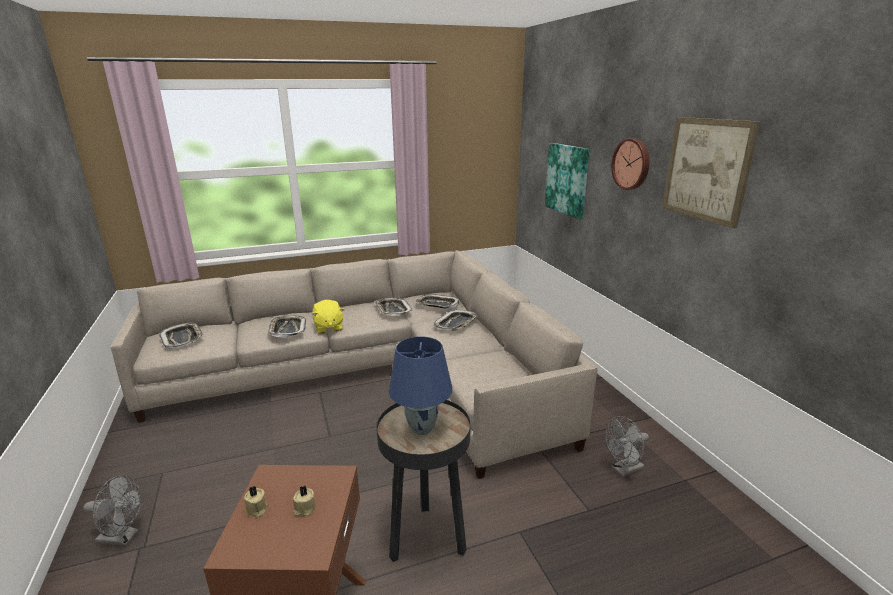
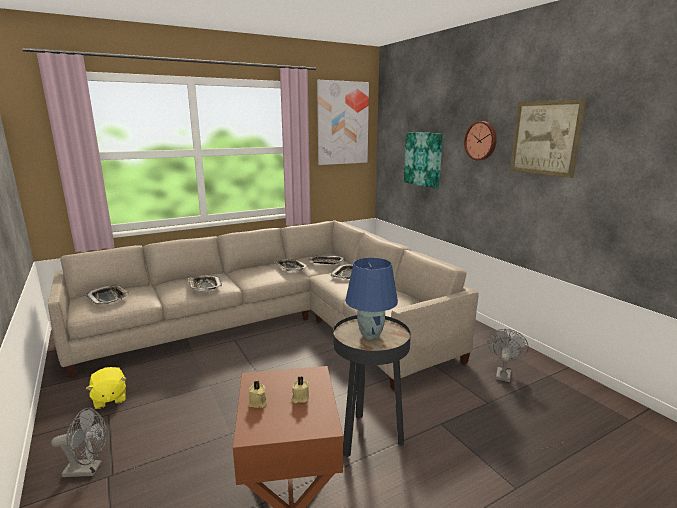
camera: 10 degrees left, 5 degrees down
(328, 327) = (240, 283): yellow plush toy -> yellow plush toy (109, 399)
(473, 129) = (342, 123): none -> picture
(624, 470) = (503, 373): grey fan -> grey fan turned 150 degrees clockwise

